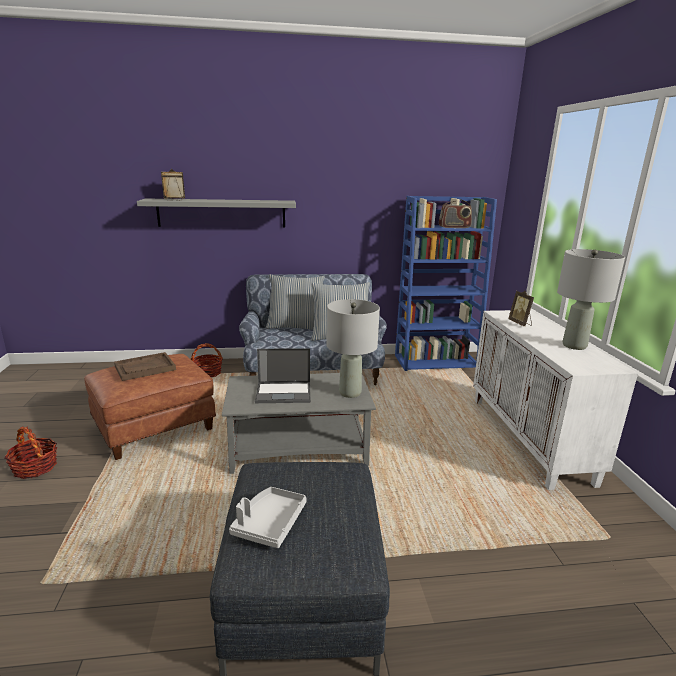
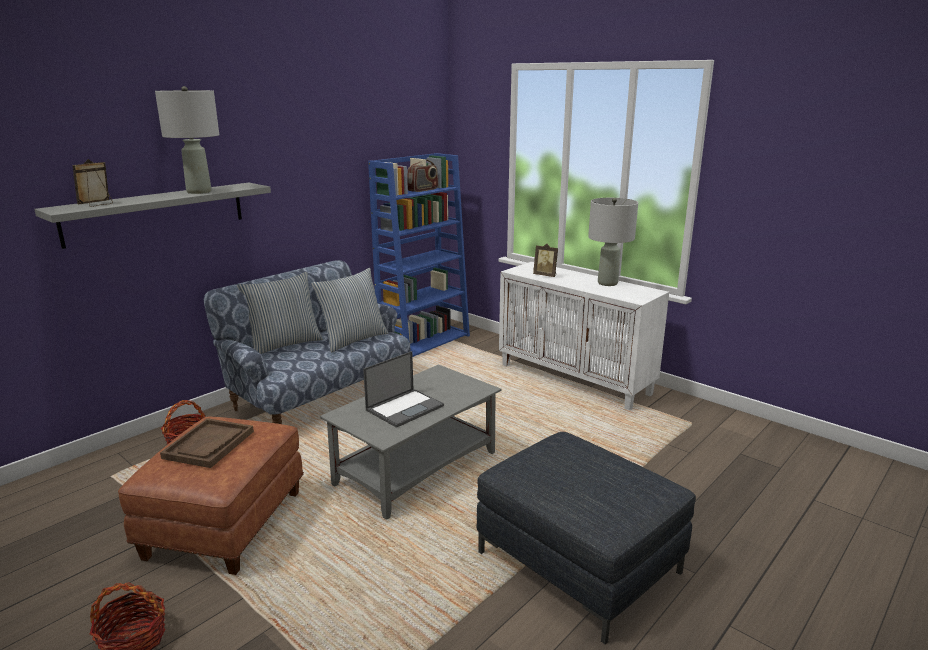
camera: 40 degrees left, 0 degrees up
(269, 523) = (582, 496): grey tray -> none
(349, 393) = (461, 385): grey table lamp -> grey table lamp (198, 192)

